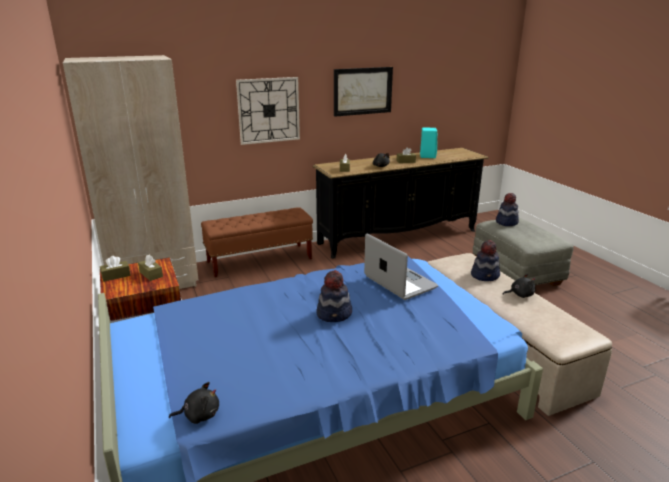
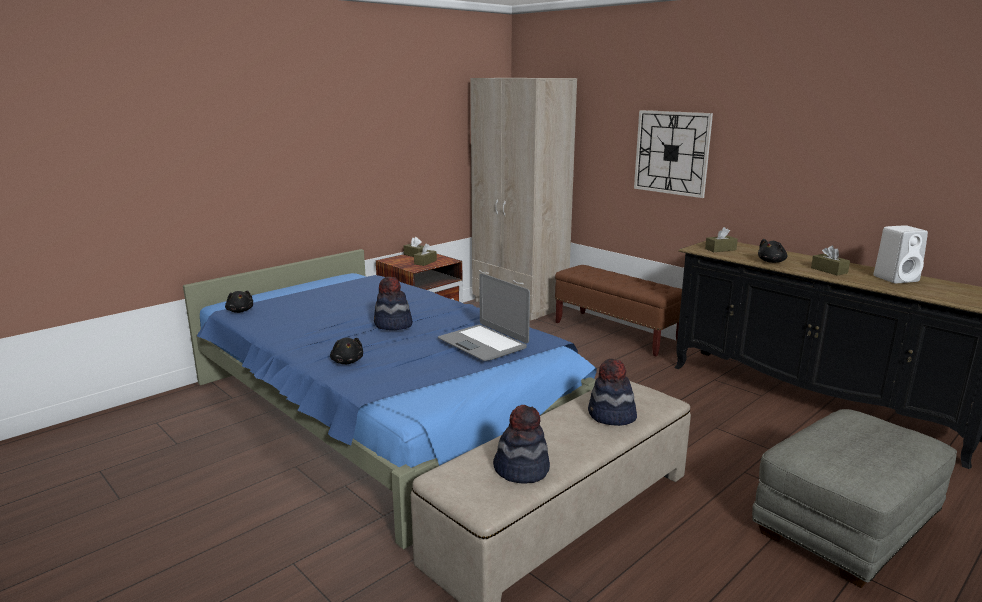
camera: 70 degrees right, 5 degrees down
(362, 91) = (811, 145): picture -> none
(399, 282) = (483, 343): laptop -> laptop turned 105 degrees clockwise
(427, 156) = (896, 278): turquoise speaker -> white speaker
(506, 222) = (871, 425): hat -> hat (521, 469)
(520, 295) = (571, 445): black plush toy -> black plush toy (347, 361)

